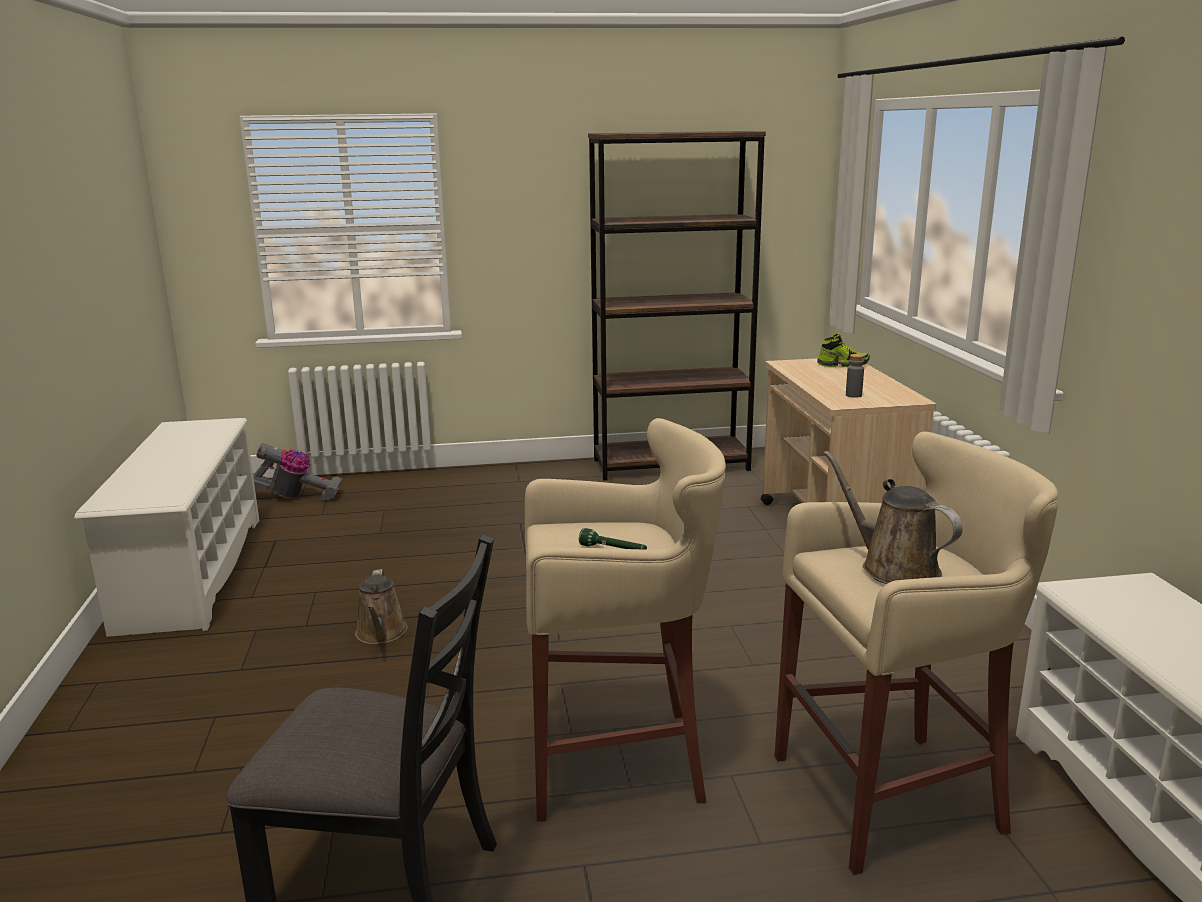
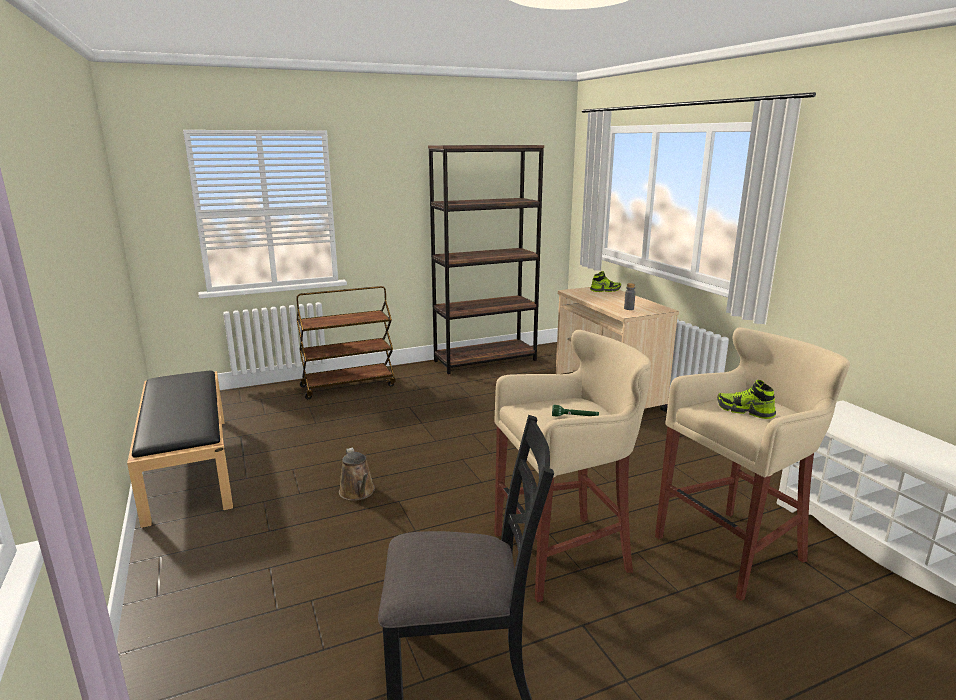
camera: 15 degrees left, 0 degrees up
(191, 572) = (188, 465): white shoe rack -> black bench
(296, 497) = (238, 403): vacuum cleaner -> none
(453, 485) = (348, 385): none -> brown cart
(893, 568) = (745, 411): brown watering can -> shoe

